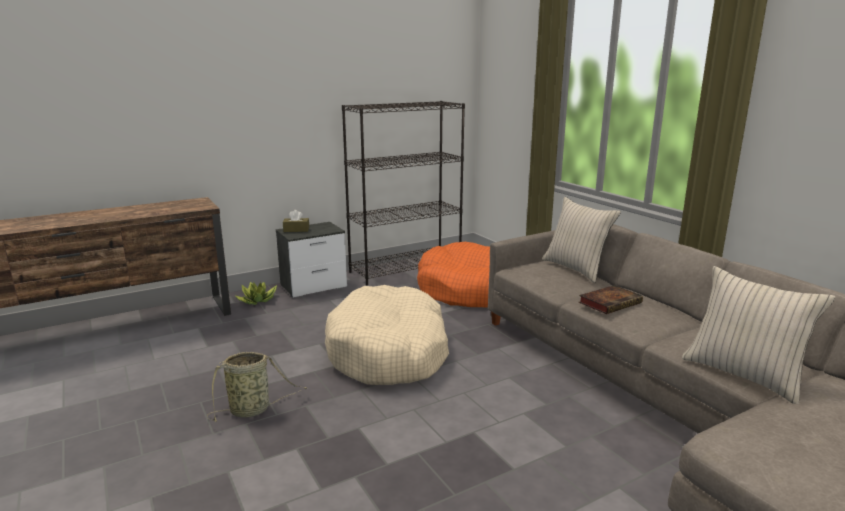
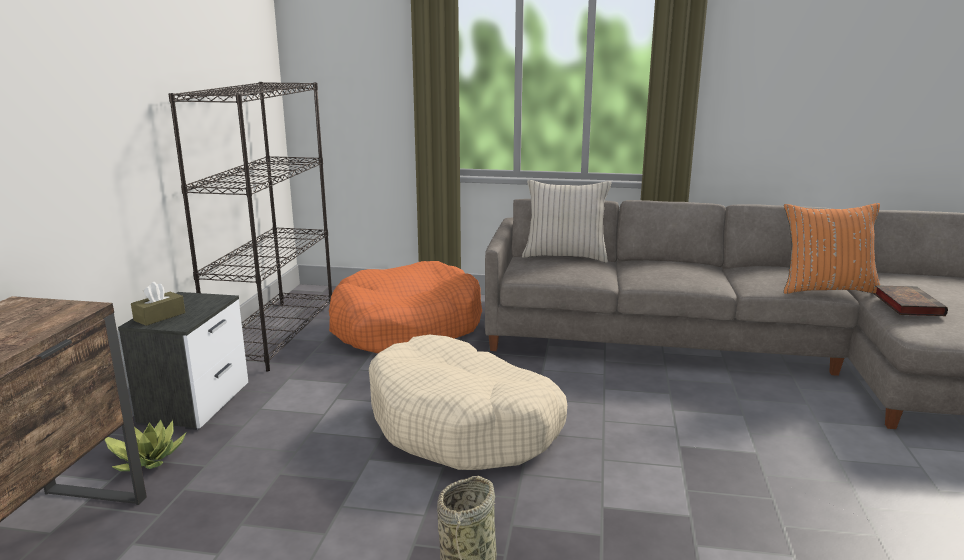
camera: 50 degrees left, 0 degrees up
(610, 302) = (660, 272): book -> book (906, 304)
(743, 375) = (825, 289): beige pillow -> orange pillow

